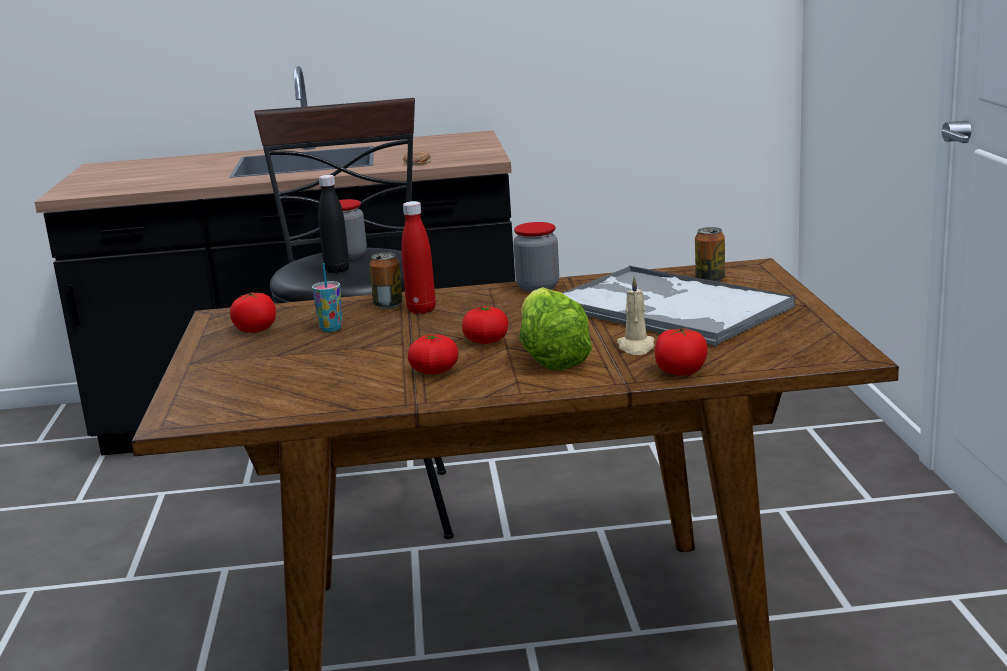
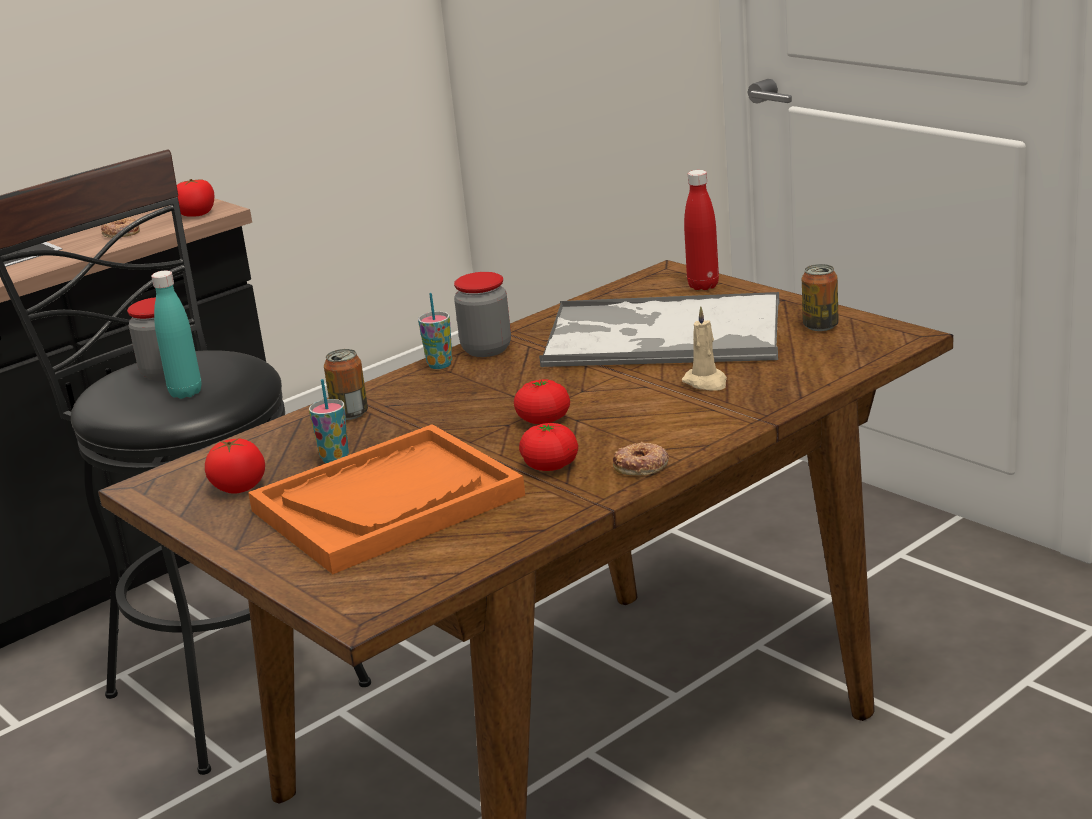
camera: 35 degrees left, 5 degrees up
(307, 363) = (388, 503): none -> orange tray
(337, 270) = (186, 393): black bottle -> turquoise bottle
(421, 310) = (402, 409): red bottle -> red bottle (703, 286)
(487, 389) = (641, 466): none -> donut
(492, 289) = (440, 365): none -> cup
(551, 357) = (643, 416): lettuce -> none
(680, 371) = (789, 393): tomato -> tomato (196, 214)
(710, 279) = (649, 296): can -> can (820, 326)

